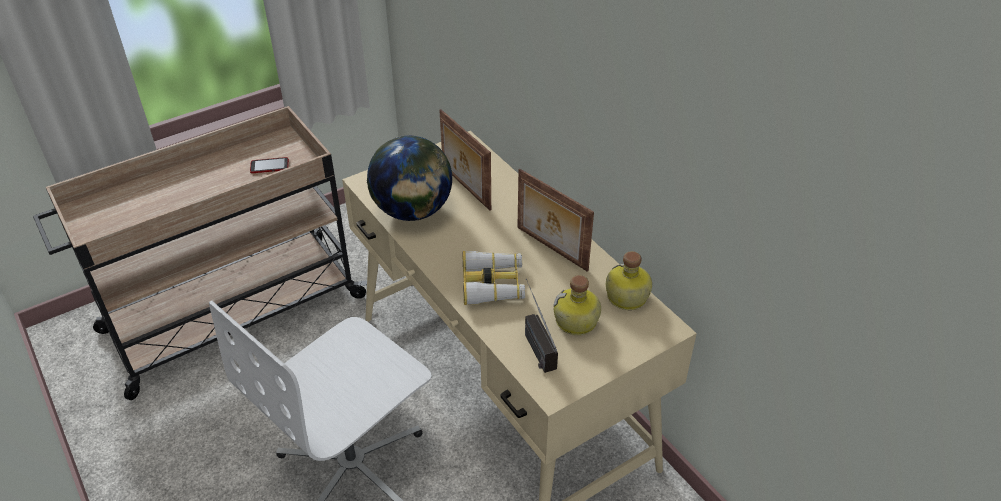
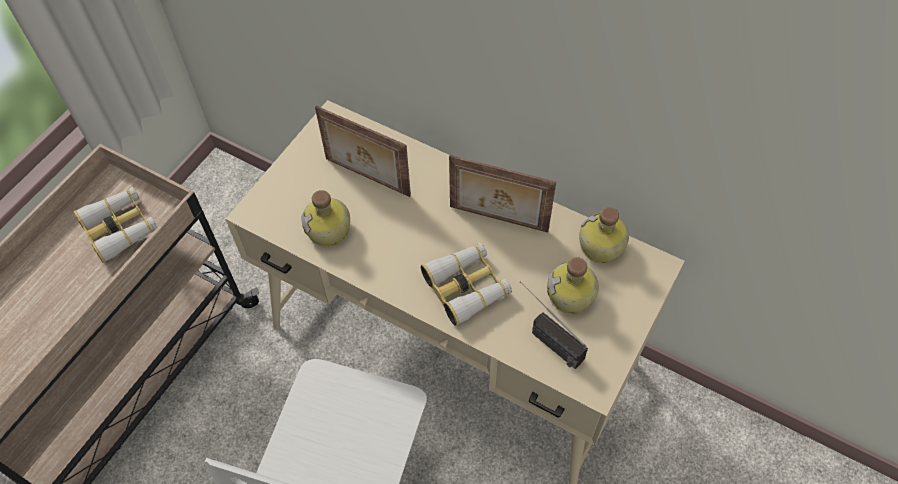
camera: 25 degrees left, 15 degrees up
(269, 166) = (120, 228): phone -> binoculars
(412, 211) = (330, 230): globe -> bottle

